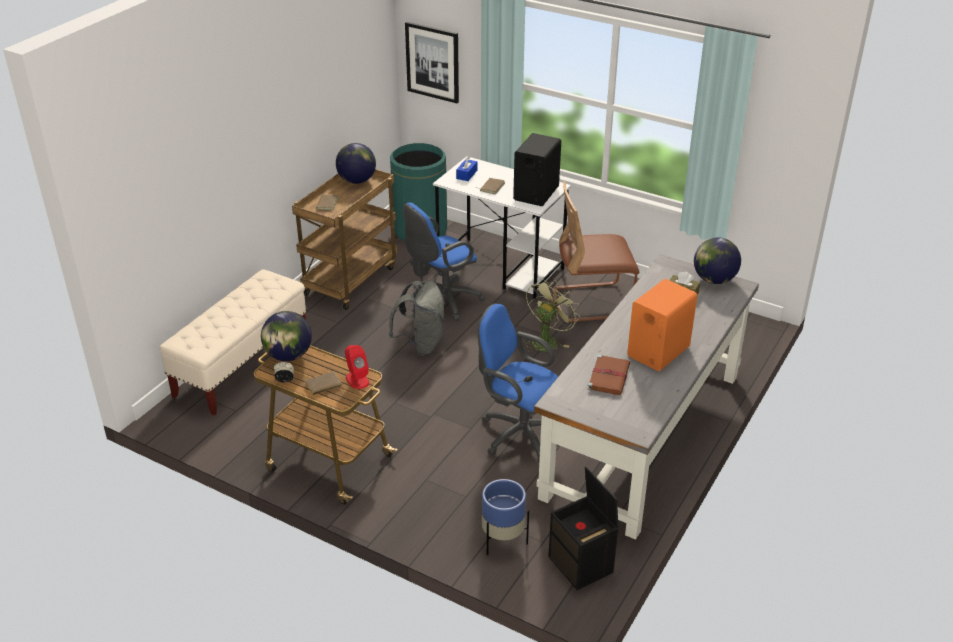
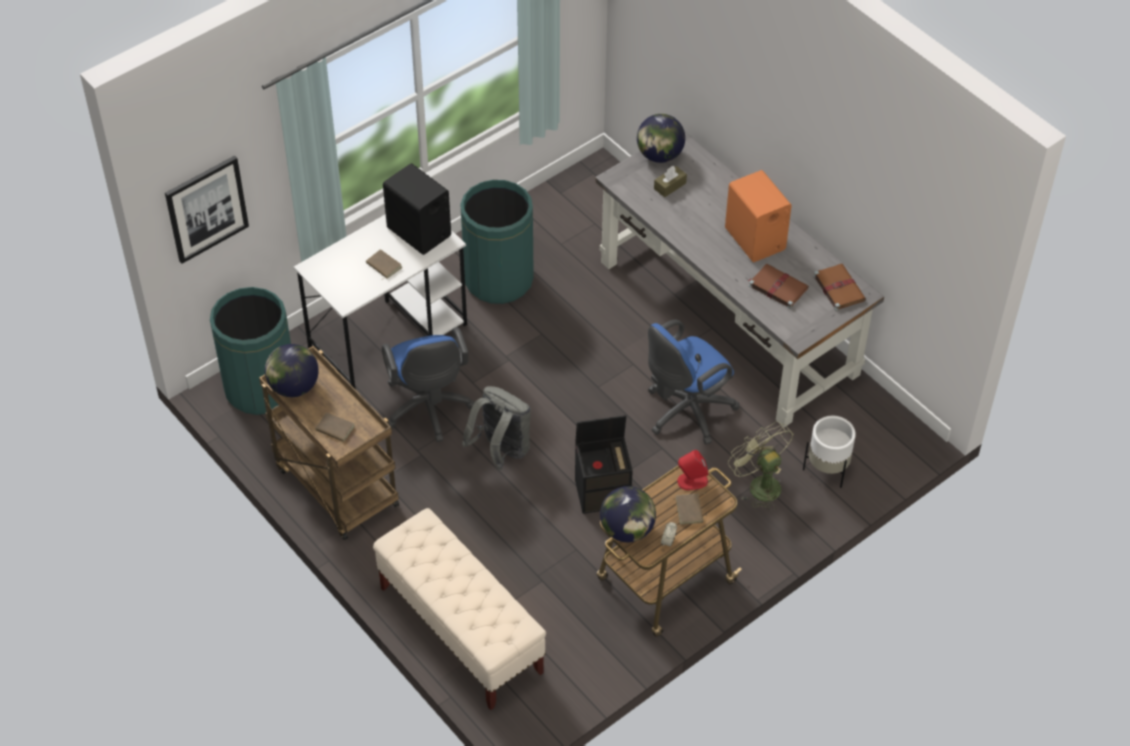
camera: 70 degrees left, 15 degrees up
(466, 174) = (340, 279): blue tissue box -> none
(502, 540) = (827, 470): blue planter -> white planter
(547, 340) = (546, 339): green fan -> green fan (759, 484)
(582, 565) = (877, 423): black storage box -> black storage box (603, 492)
(591, 303) = (498, 279): brown chair -> green trash can
(636, 415) = (838, 287): none -> brown book

